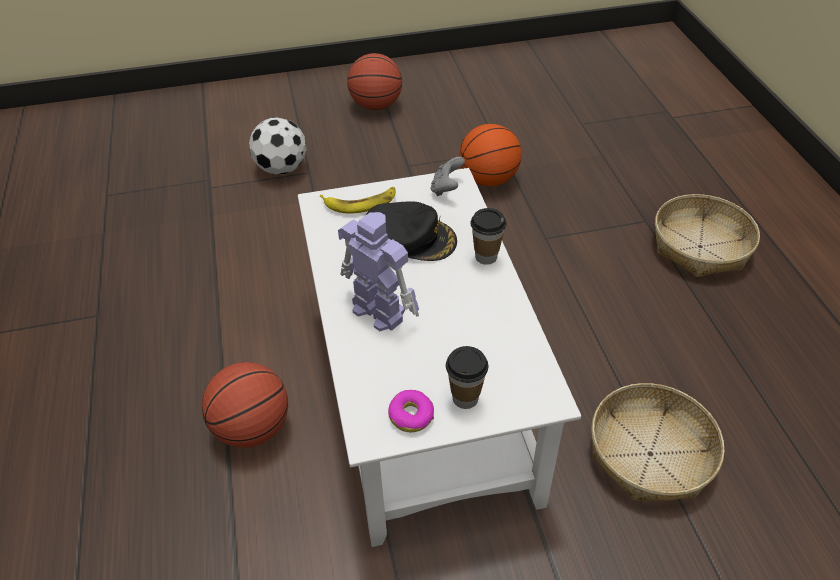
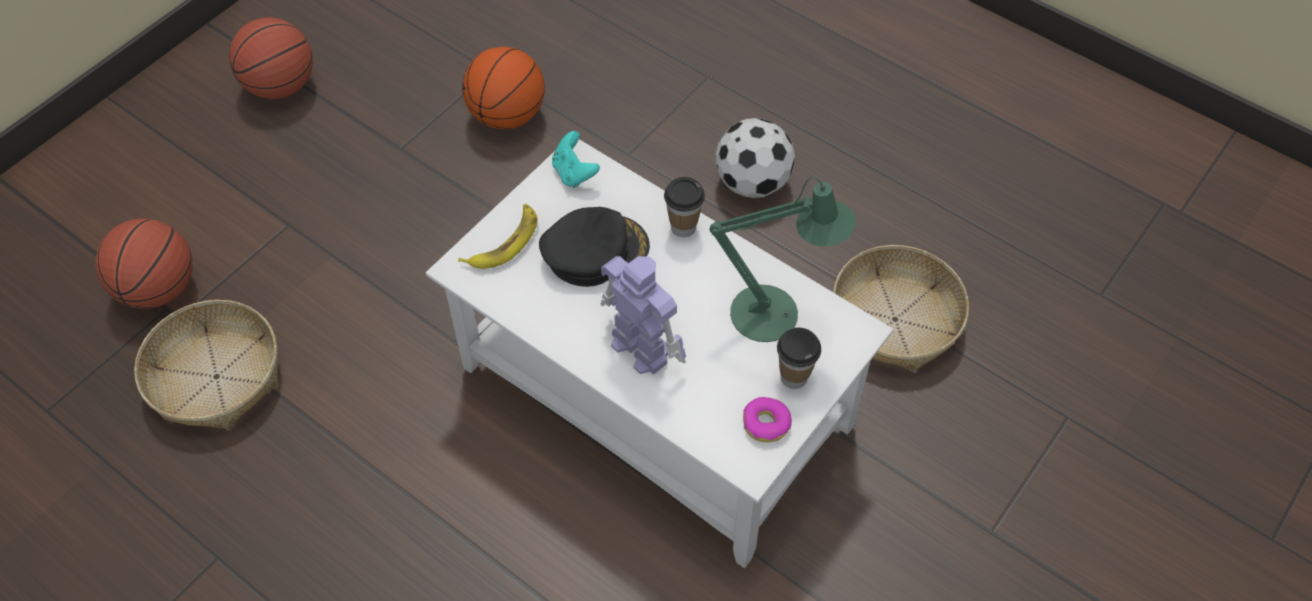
camera: 40 degrees left, 10 degrees up
(252, 428) = (528, 547): basketball -> basketball (159, 289)
(282, 168) = (248, 238): football -> football (753, 182)
(377, 310) = (639, 346): toy robot -> toy robot turned 45 degrees clockwise
(446, 188) = (574, 173): grey game controller -> turquoise game controller
(494, 348) = (774, 315): none -> green table lamp
(700, 246) = (778, 76): basket -> basket (217, 376)

